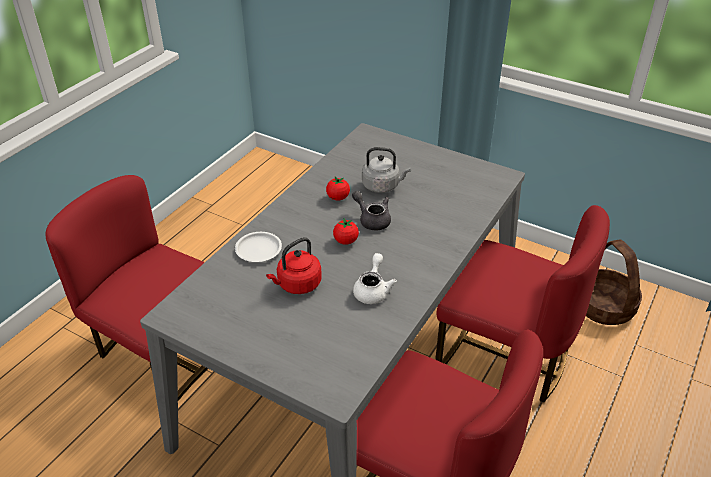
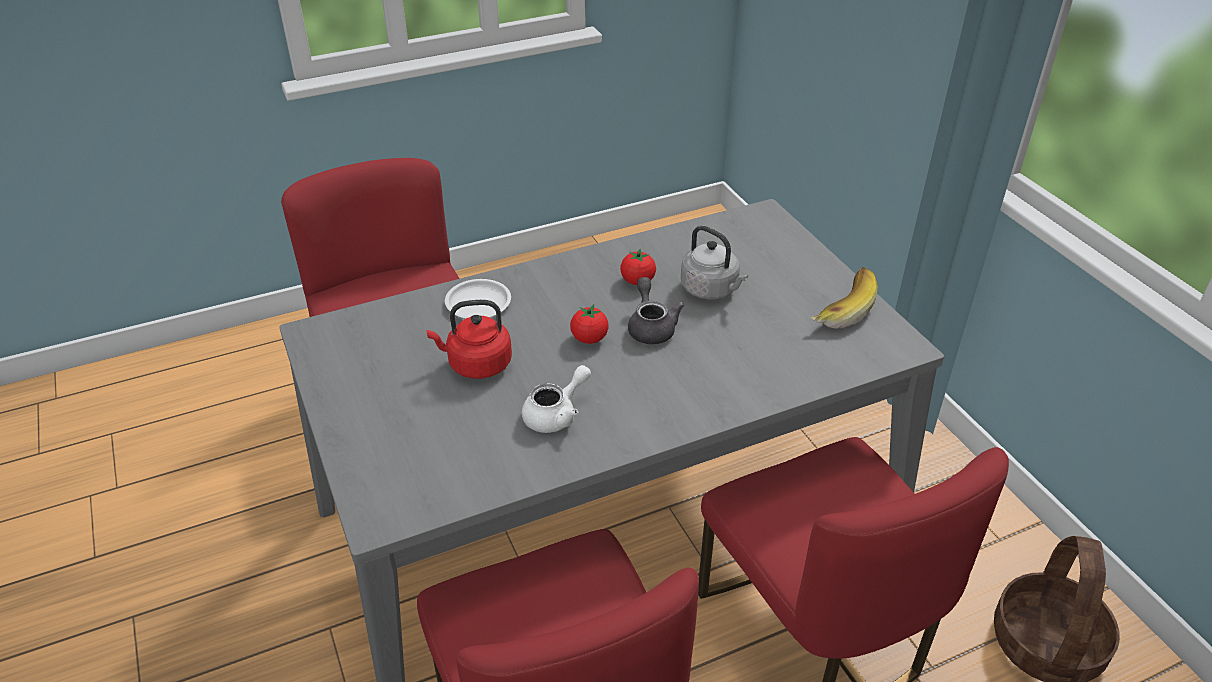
camera: 35 degrees right, 0 degrees up
(455, 169) = (839, 308): none -> banana

